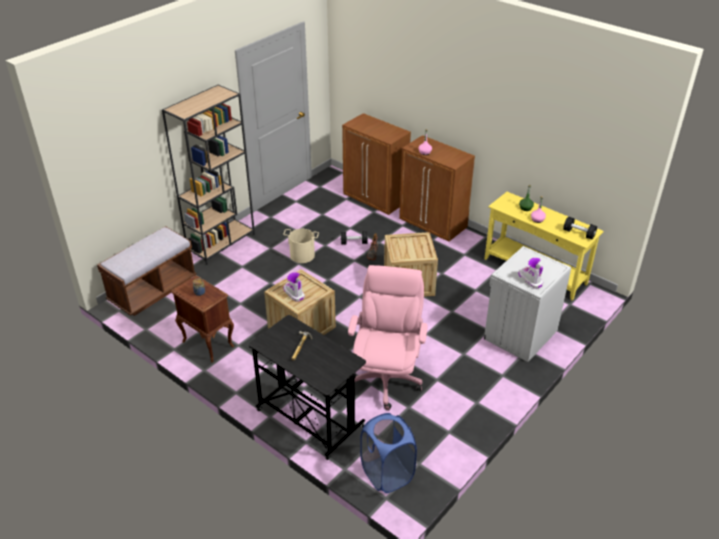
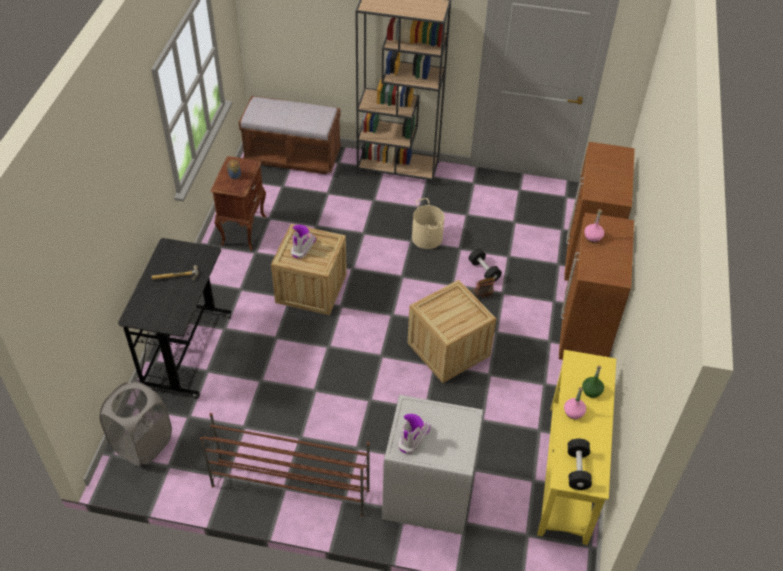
camera: 60 degrees right, 10 degrees up
(386, 376) = (279, 389): pink office chair -> none
(387, 474) = (143, 443): blue laundry basket -> grey laundry basket
(477, 399) = (289, 487): none -> brown shoe rack

